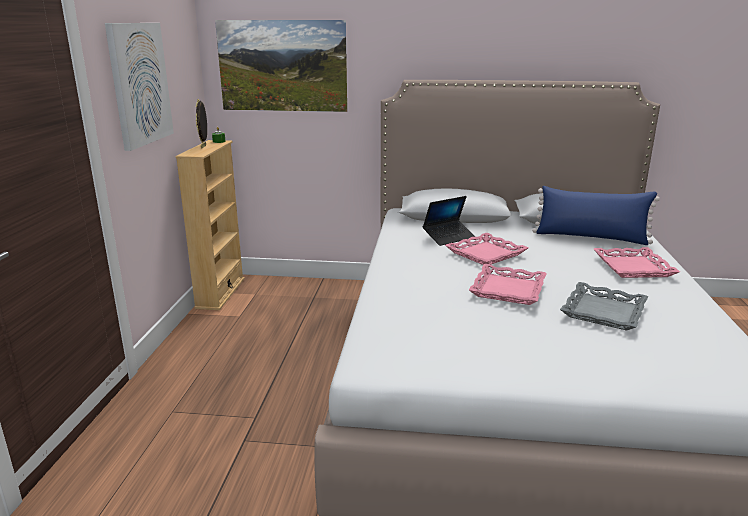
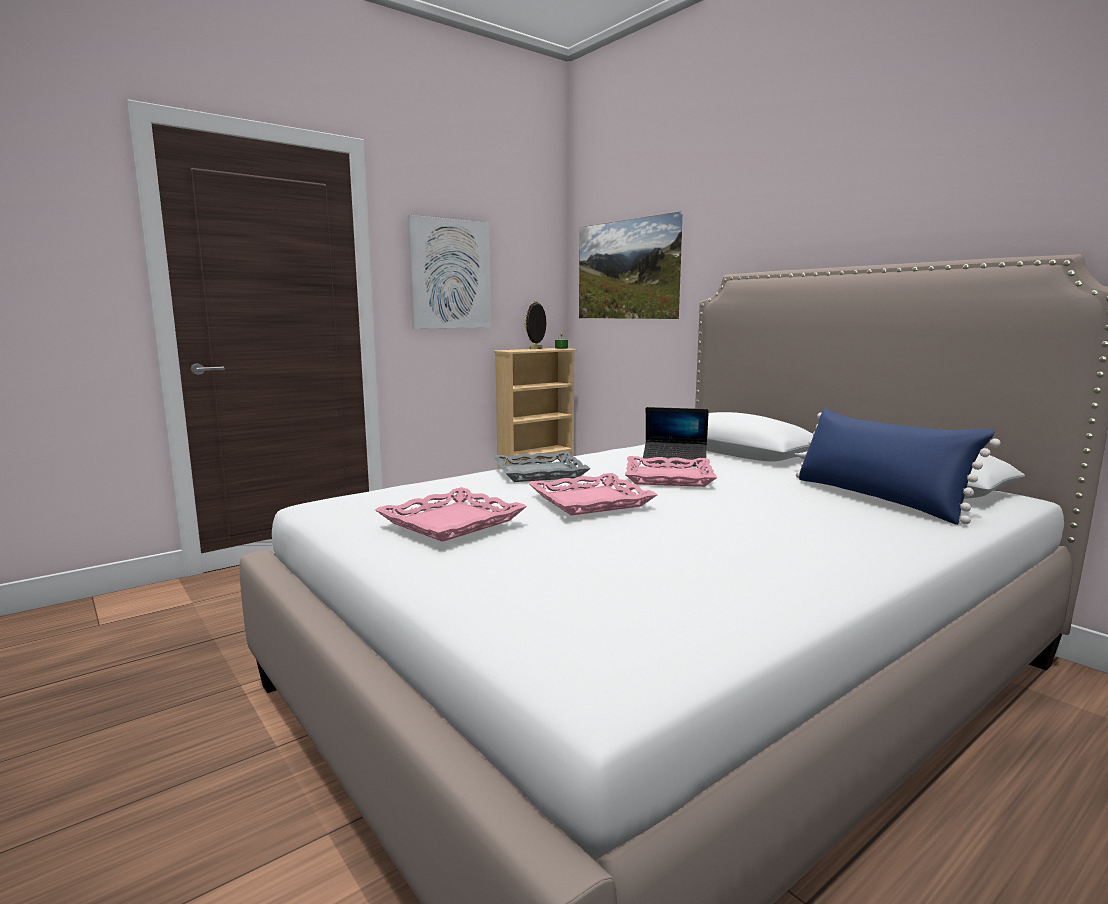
camera: 45 degrees right, 10 degrees down
(604, 312) = (643, 547): grey tray -> grey tray (539, 473)
(634, 267) = (841, 533): pink tray -> pink tray (452, 522)

